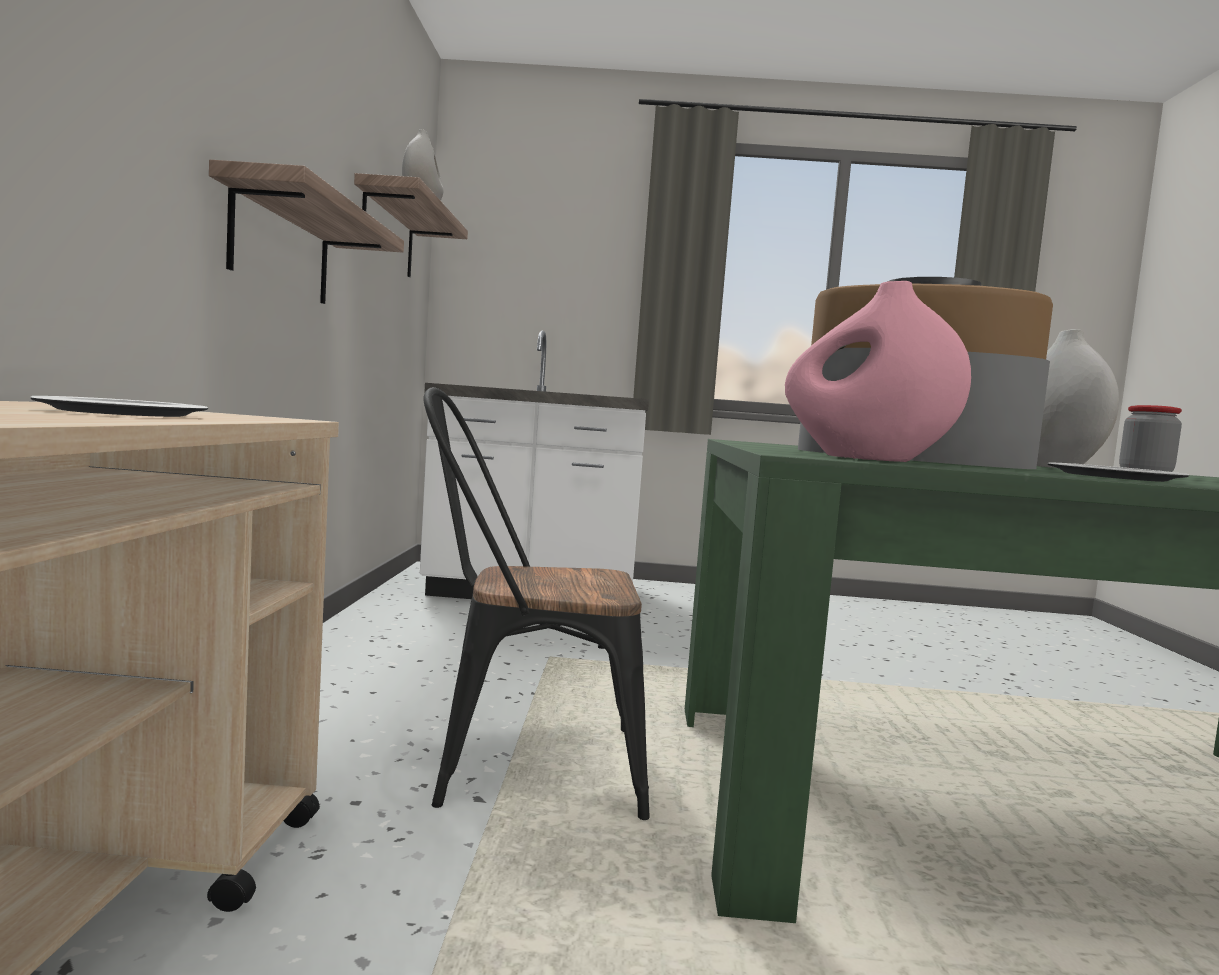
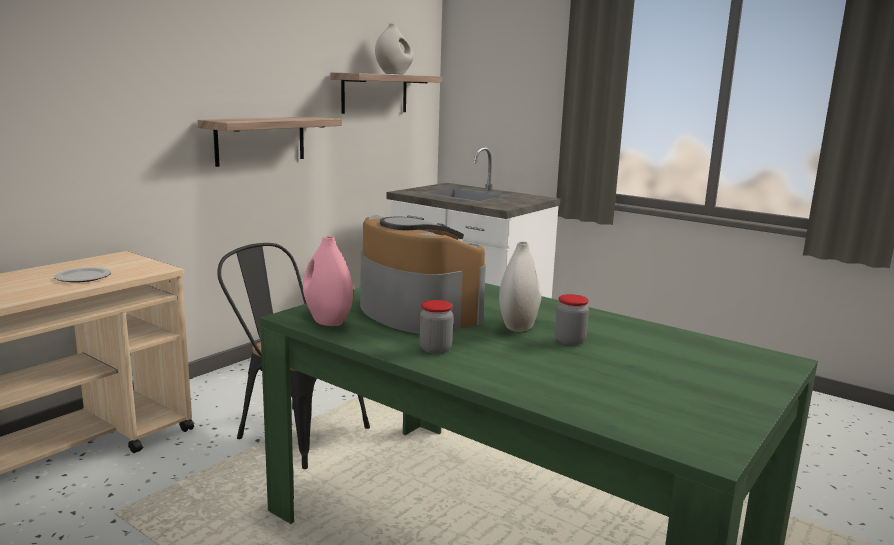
camera: 35 degrees right, 10 degrees up
(1112, 476) = (435, 349): plate -> jar

